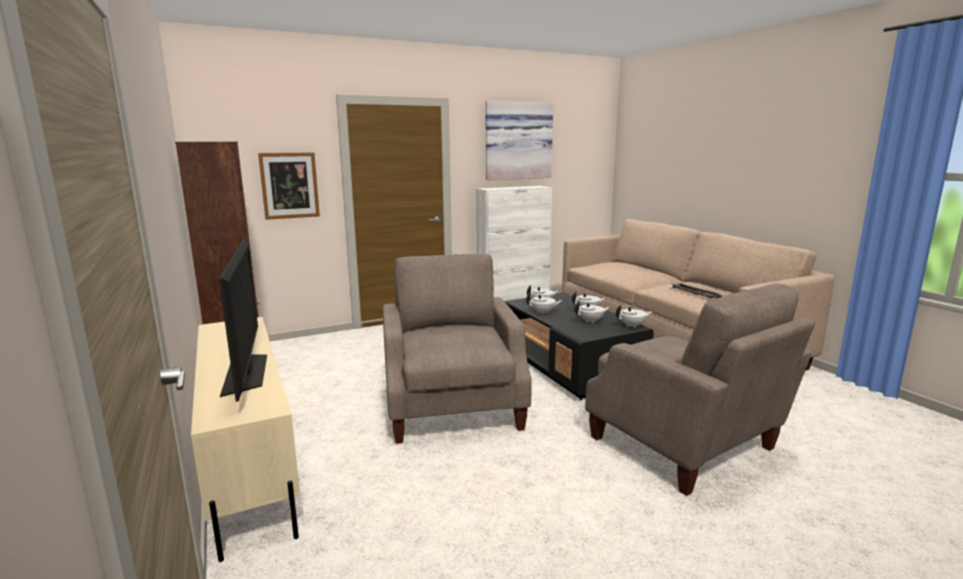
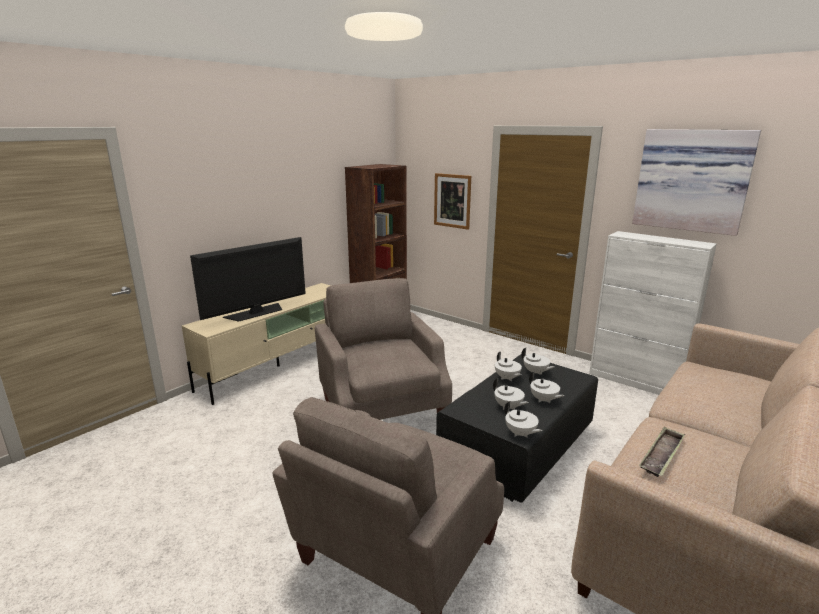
camera: 65 degrees right, 5 degrees up
(453, 408) = (381, 409): beige armchair -> beige armchair turned 75 degrees counterclockwise

